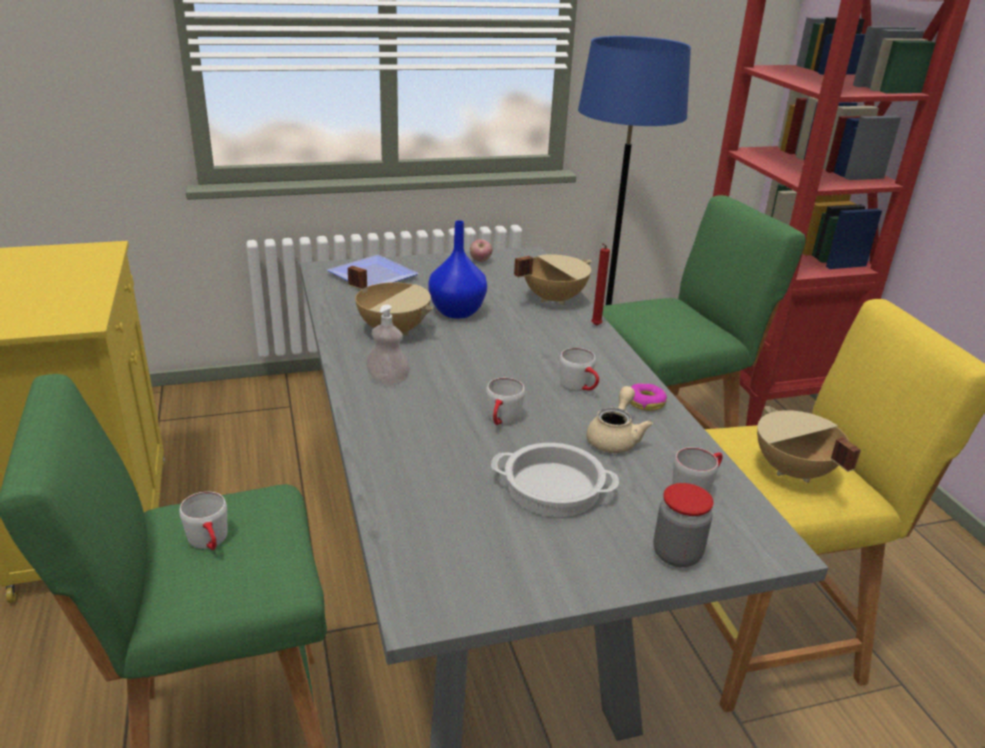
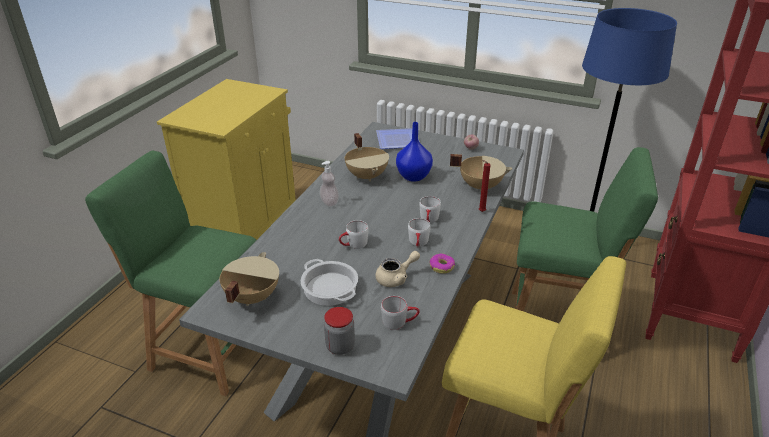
camera: 40 degrees right, 5 degrees up
(210, 542) = (193, 248): white mug -> white mug (429, 220)
(792, 471) = (497, 346): beige cooking pot -> beige cooking pot (251, 297)

